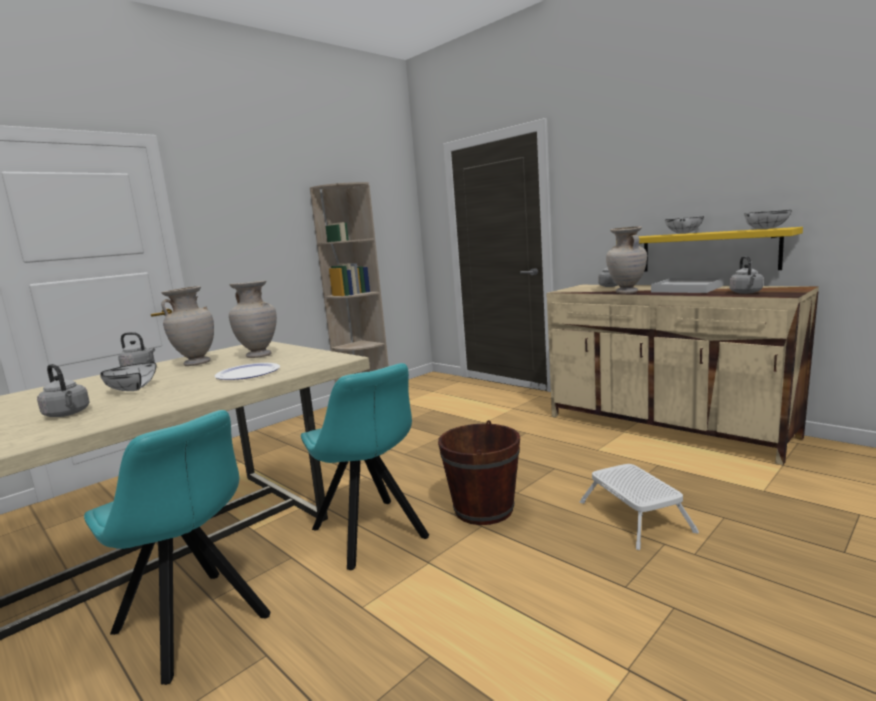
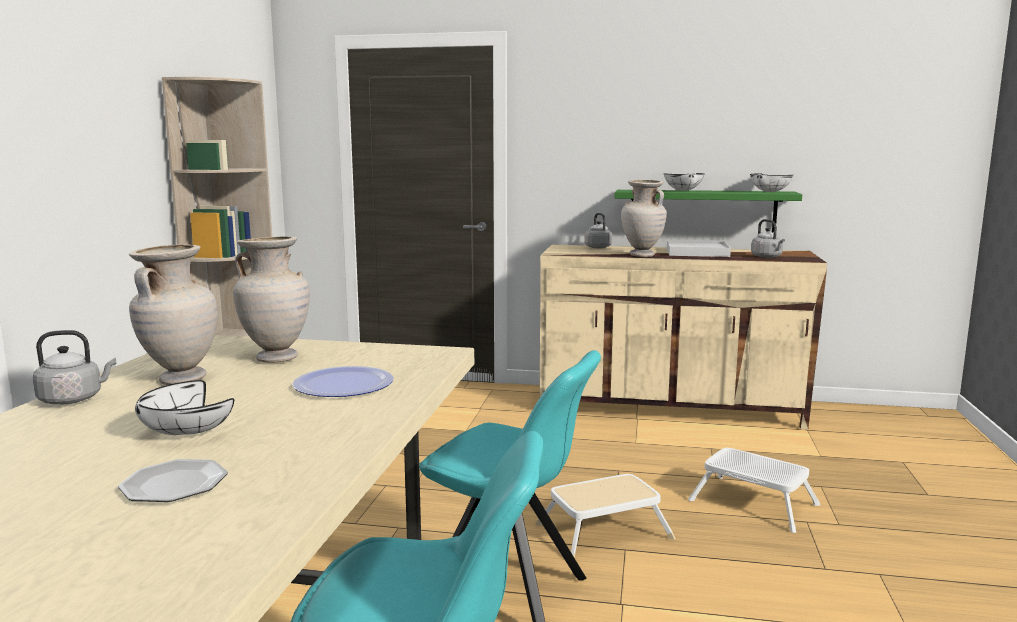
camera: 35 degrees left, 0 degrees up
(68, 414) = (175, 484): grey kettle -> plate
(483, 509) = (603, 531): brown bucket -> beige step ladder
(708, 251) = (703, 211): yellow shelf -> green shelf

